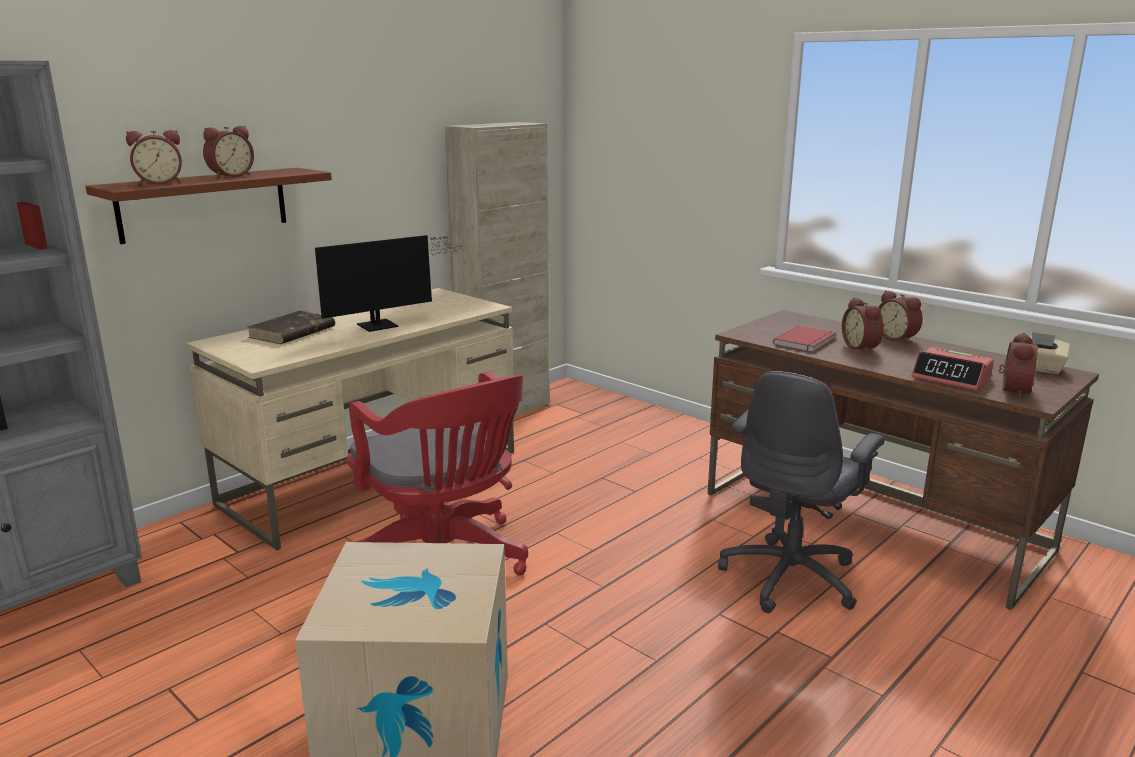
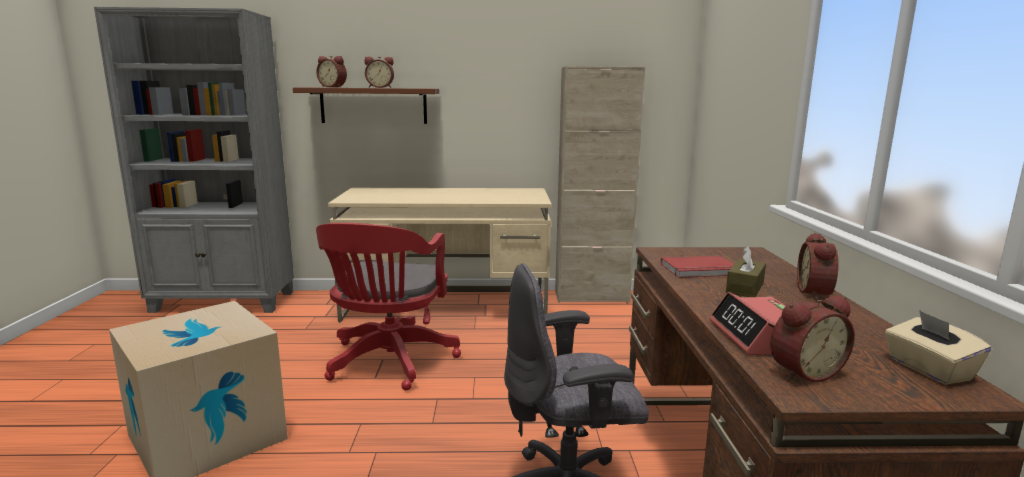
camera: 45 degrees right, 5 degrees down
(292, 332) = (401, 192): brown book -> none
(384, 325) = (451, 197): monitor -> none
(862, 347) = (744, 288): alarm clock -> brown tissue box

